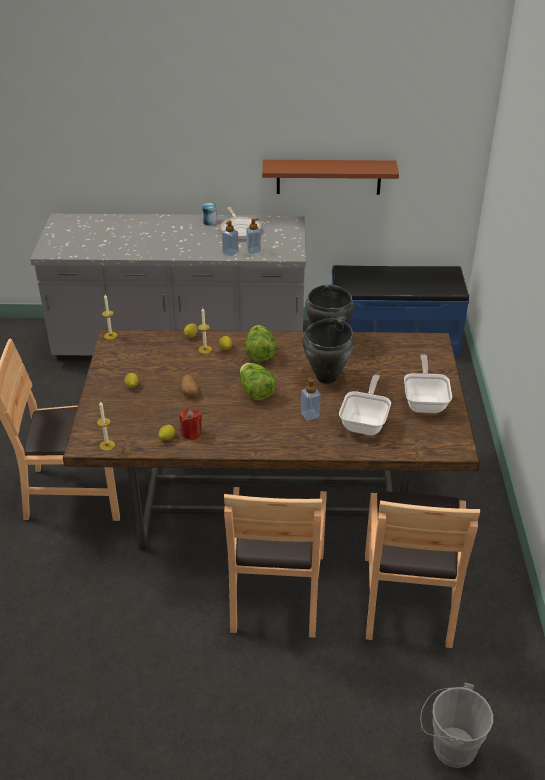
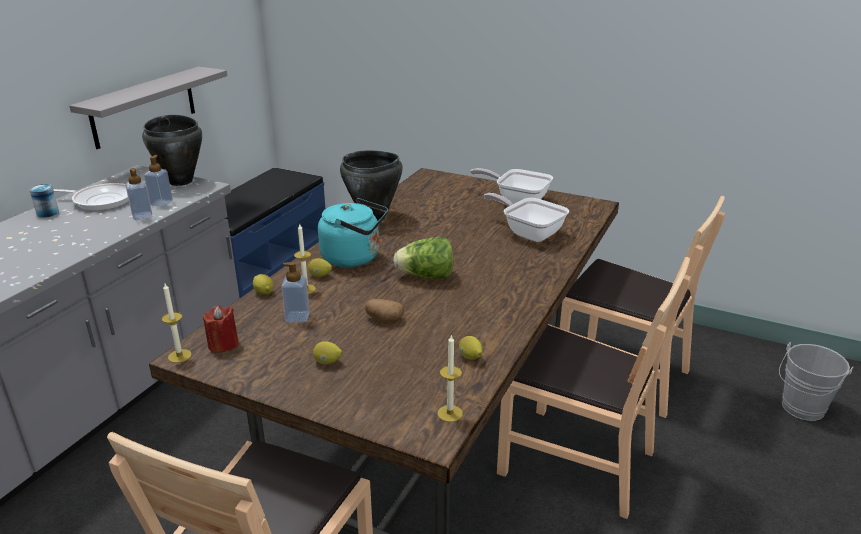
camera: 65 degrees left, 10 degrees down
(191, 433) = (473, 336): red candle -> red candle (223, 344)
(259, 353) = (354, 258): lettuce -> turquoise kettle
(310, 415) = (495, 256): soap dispenser -> soap dispenser (297, 317)
(327, 377) = (437, 233): black cooking pot -> black cooking pot (181, 181)
(328, 177) = (144, 107): brown shelf -> grey shelf

